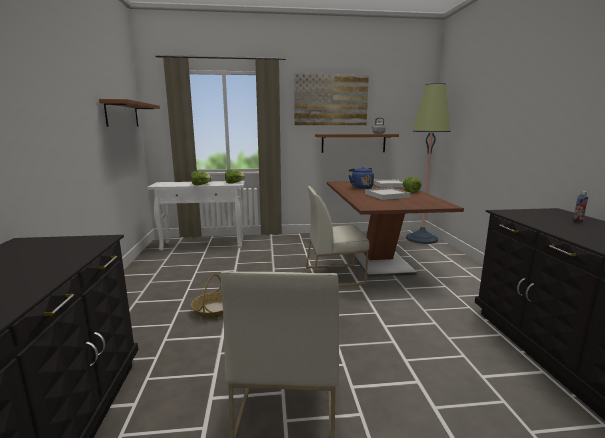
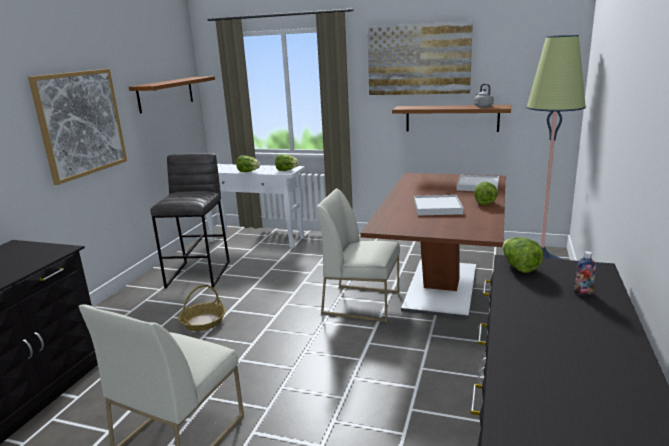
camera: 25 degrees right, 5 degrees up
(66, 123) = (81, 123): none -> picture
(173, 274) = (199, 274): none -> grey stool
(361, 187) = (429, 188): blue kettle -> none
(515, 214) = (519, 267): none -> lettuce

